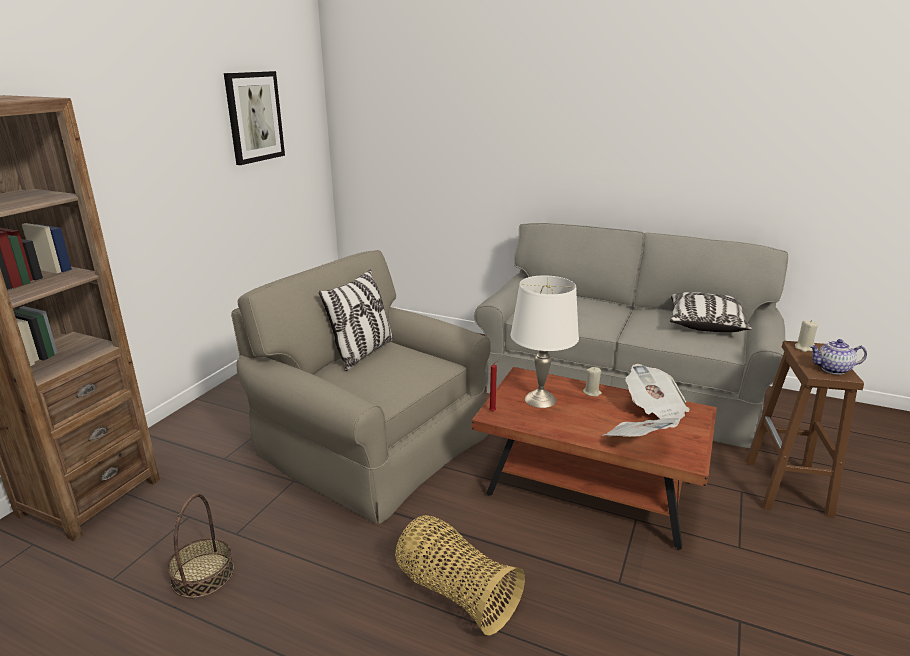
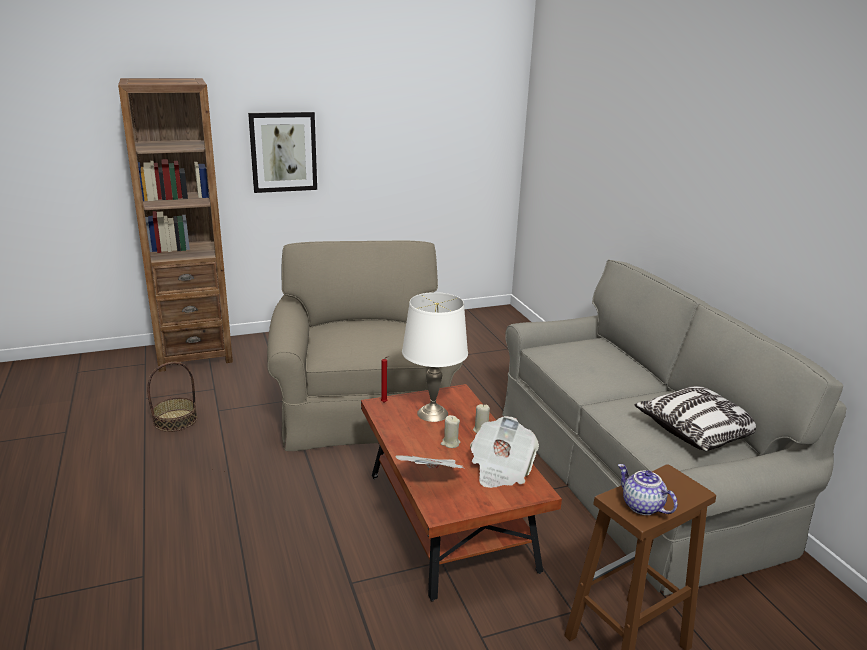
camera: 45 degrees right, 0 degrees up
(254, 117) = (427, 109): picture -> picture (283, 152)
(363, 353) = (369, 323): pillow -> none
(455, 592) = (256, 513): basket -> none
(804, 348) = (669, 479): beige candle -> beige candle (450, 443)

